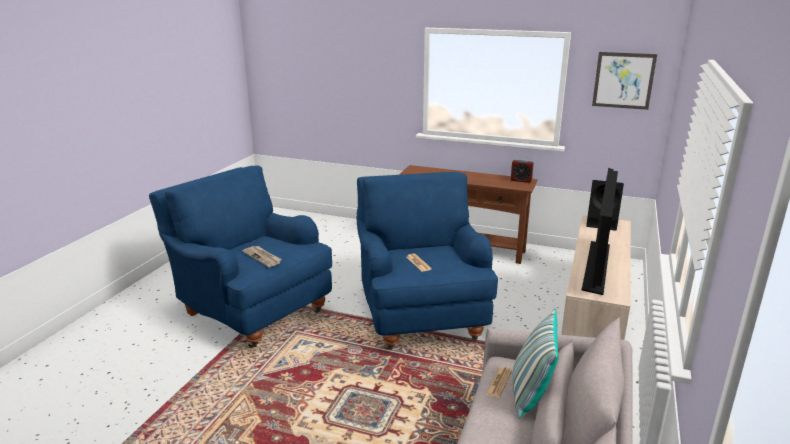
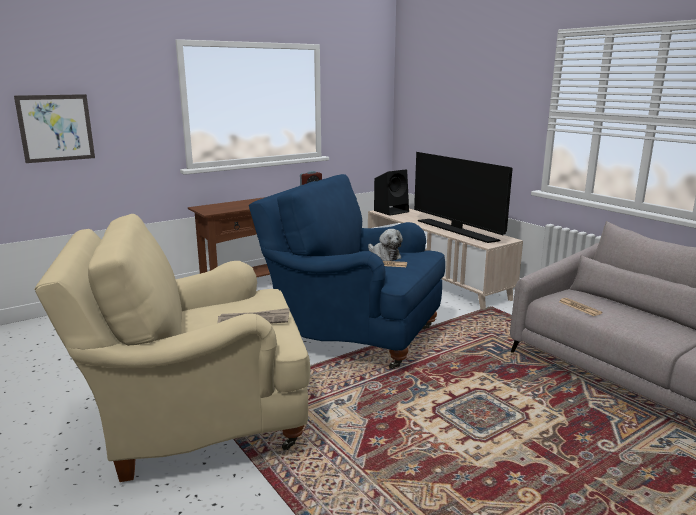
camera: 55 degrees left, 5 degrees down
(251, 310) = (199, 426): blue armchair -> beige armchair
(439, 257) = (384, 256): none -> plush toy
(530, 394) = (602, 303): pillow -> none
(623, 80) = (361, 87): picture -> picture (56, 128)

